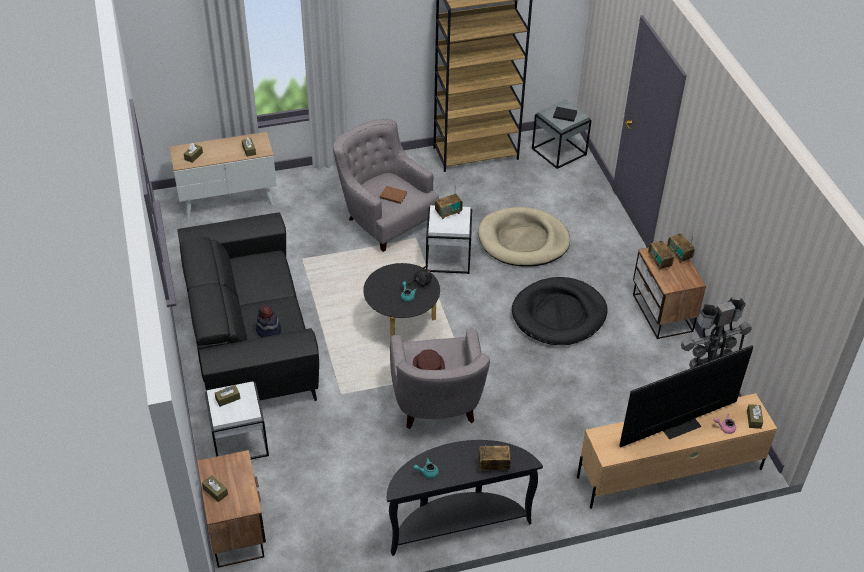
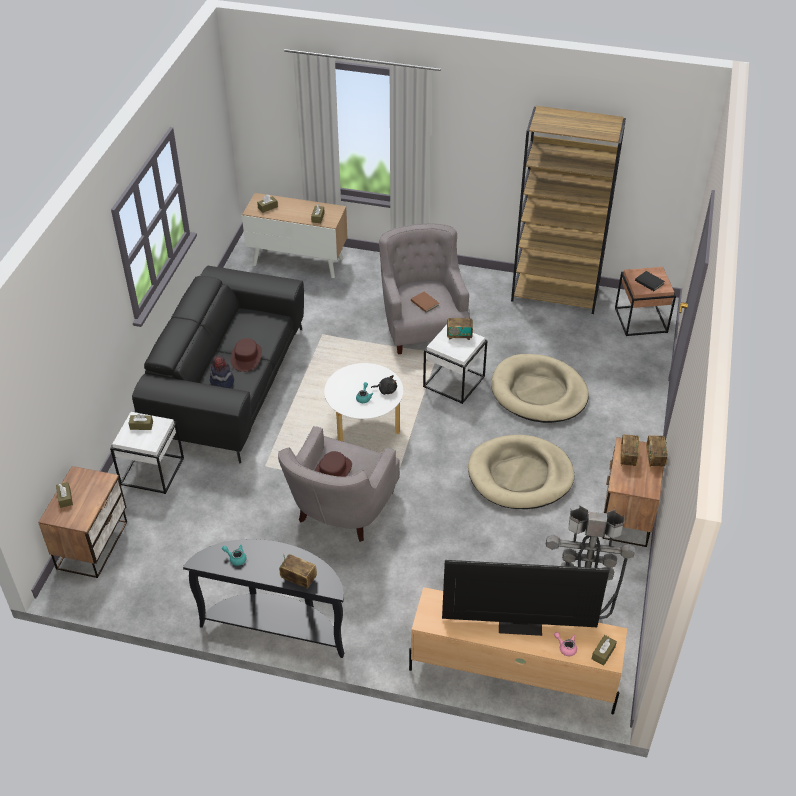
camera: 30 degrees right, 0 degrees up
(273, 300) = (246, 357): none -> brown hat
(402, 325) = (365, 426): black coffee table -> white coffee table
(559, 152) = (640, 321): grey side table -> brown side table
(559, 314) = (520, 475): black dog bed -> beige dog bed

